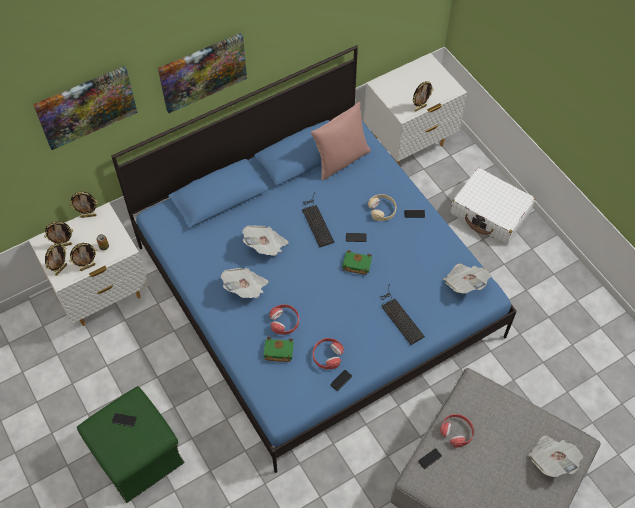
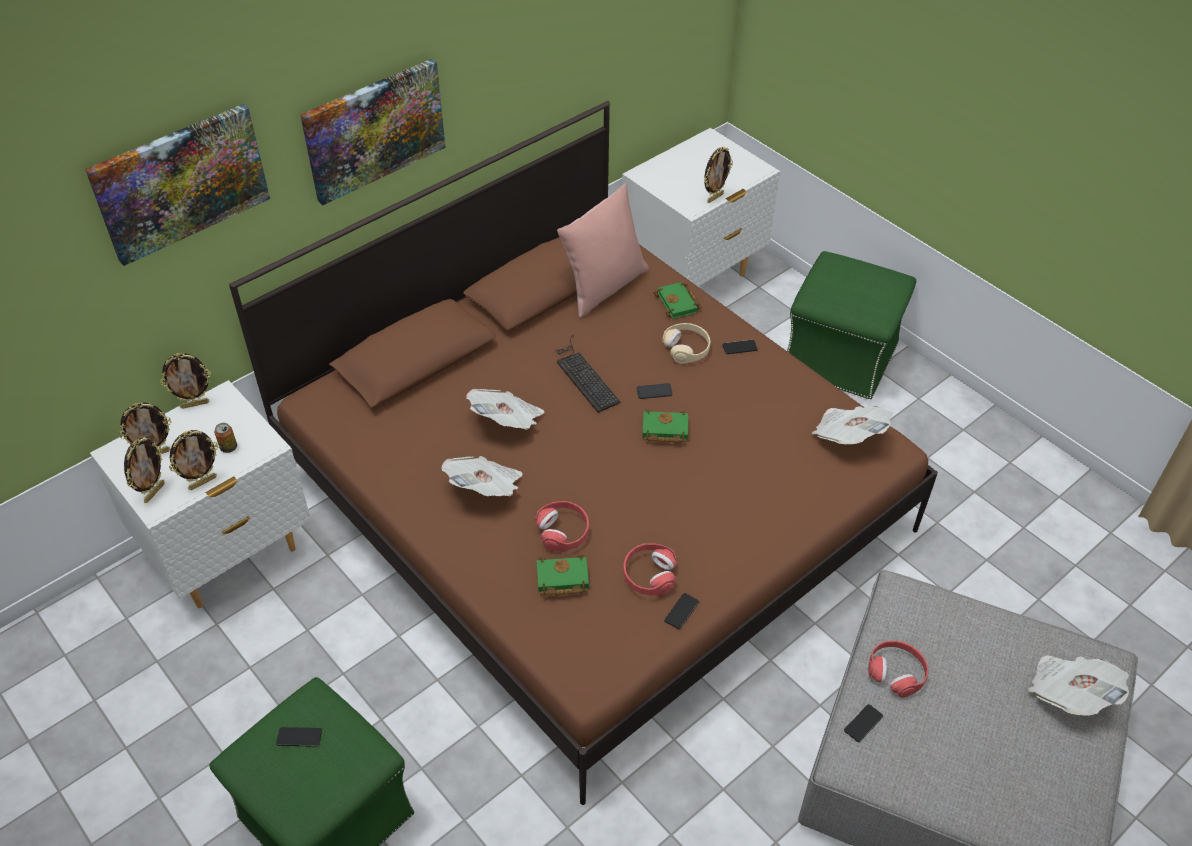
camera: 10 degrees left, 10 degrees down
(317, 290) = (595, 500): blue bed -> brown bed
(384, 178) = (679, 303): none -> green book
(399, 316) = (755, 497): keyboard -> none
(490, 213) = (841, 357): white suitcase -> green ottoman

